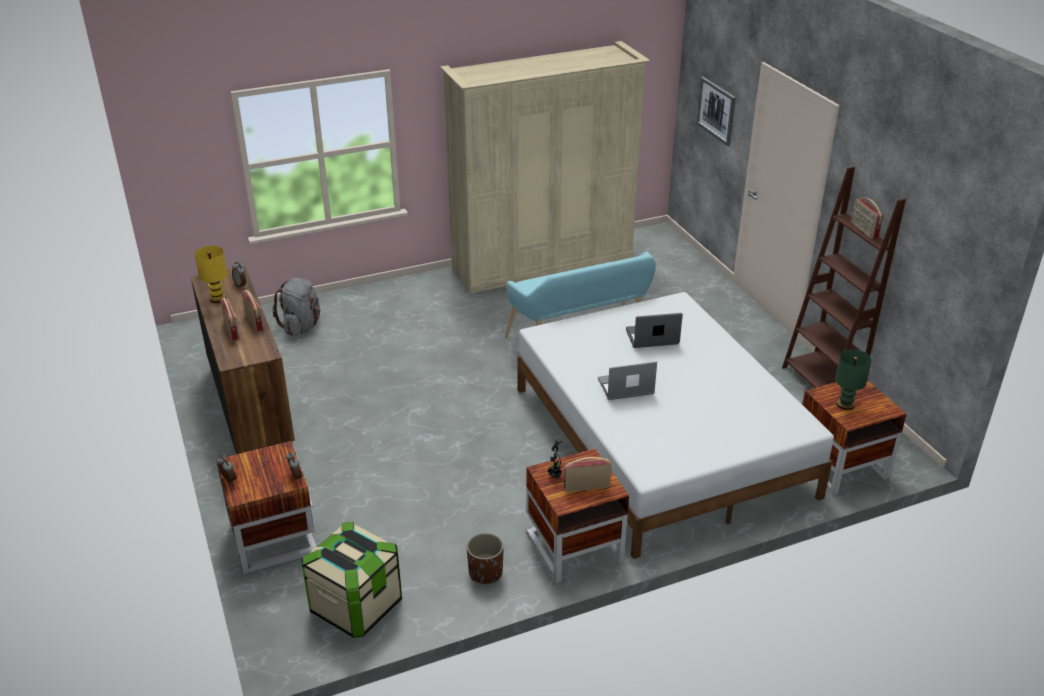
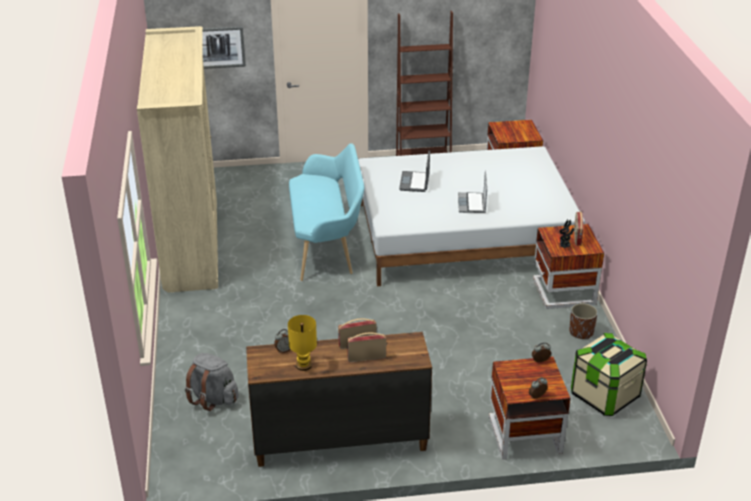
camera: 75 degrees left, 0 degrees up
(845, 405) = (517, 134): green table lamp -> none
(863, 230) = (425, 47): radio -> none

